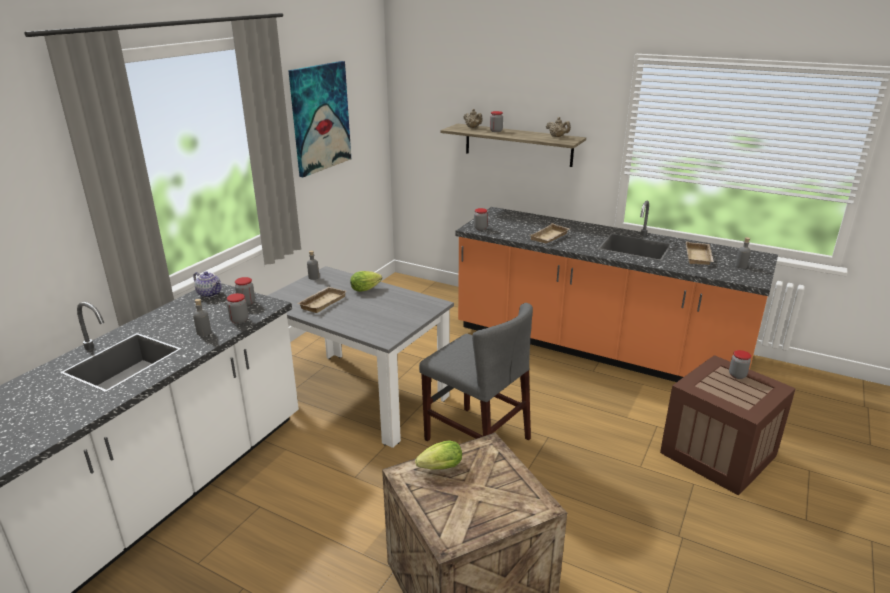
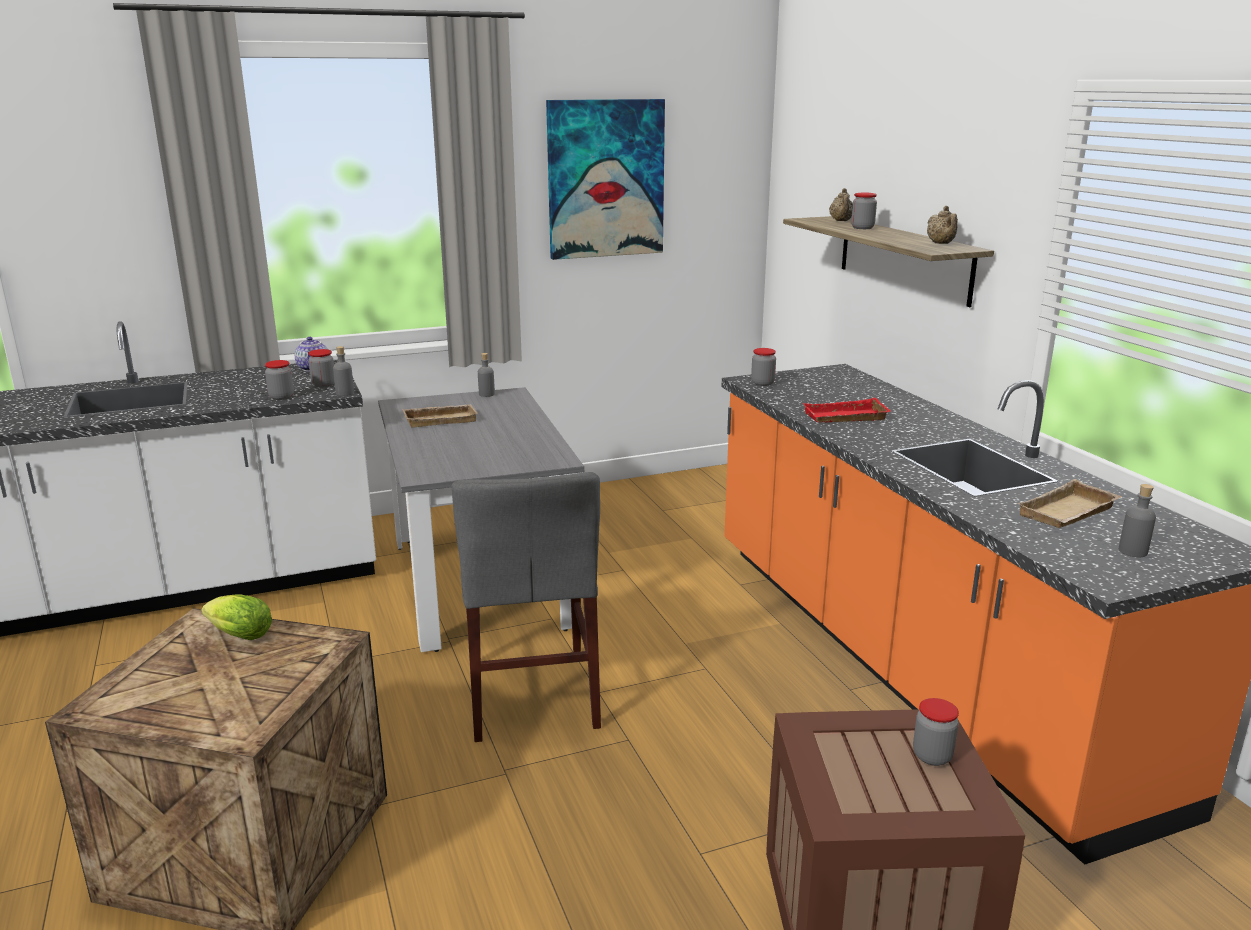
camera: 40 degrees right, 5 degrees down
(204, 332) = (231, 398): grey bottle -> grey bottle (345, 393)
(367, 289) = (515, 421): lettuce -> none
(550, 237) = (845, 418): beige tray -> red tray

